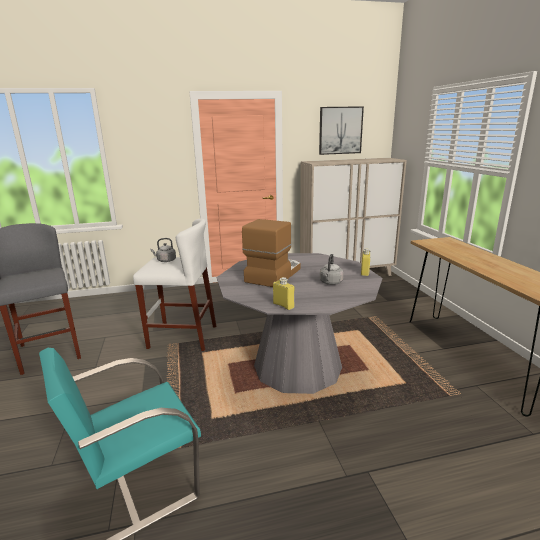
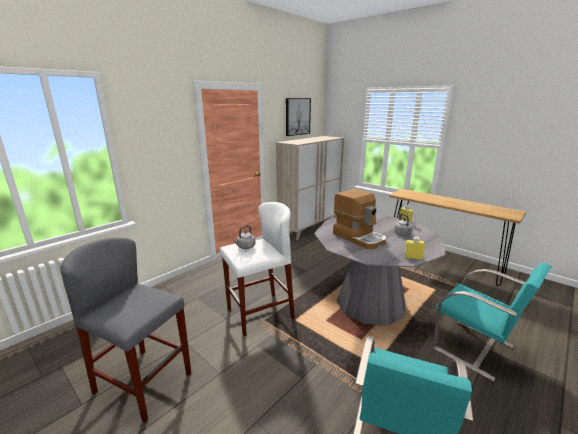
camera: 35 degrees left, 0 degrees up
(273, 274) = (359, 237): coffee machine -> coffee machine turned 150 degrees clockwise
(351, 461) = (474, 348): none -> turquoise chair

